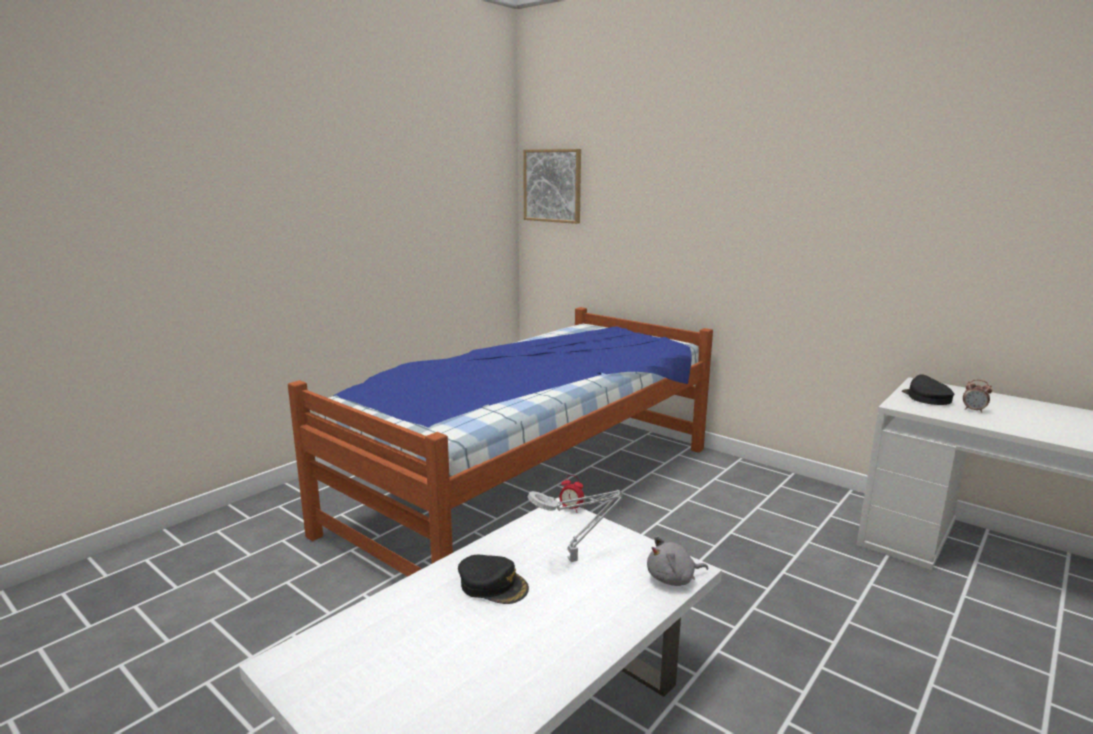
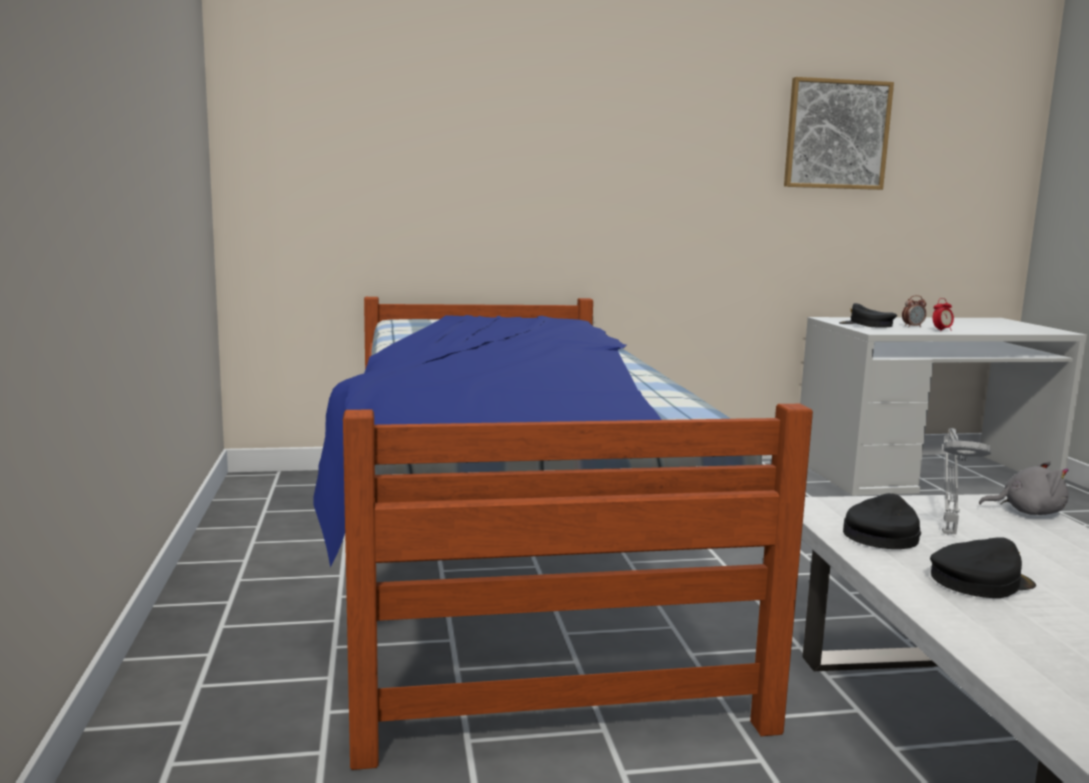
camera: 50 degrees left, 5 degrees down
(534, 541) = (881, 535): none -> black cap
(552, 186) = (291, 100): picture -> picture (836, 134)
(570, 509) = (816, 500): alarm clock -> alarm clock (941, 330)
(673, 579) = (1027, 512): grey plush toy -> grey plush toy turned 105 degrees counterclockwise

